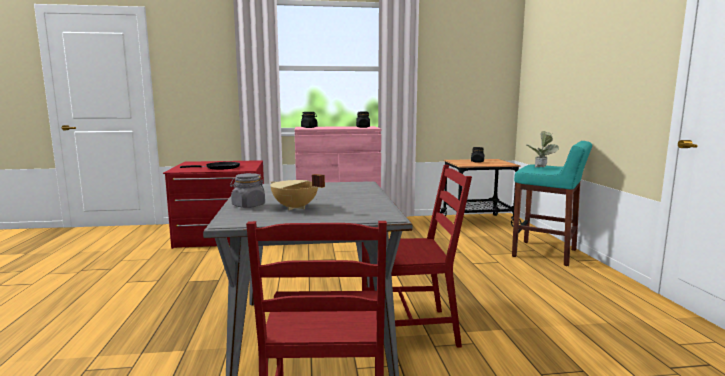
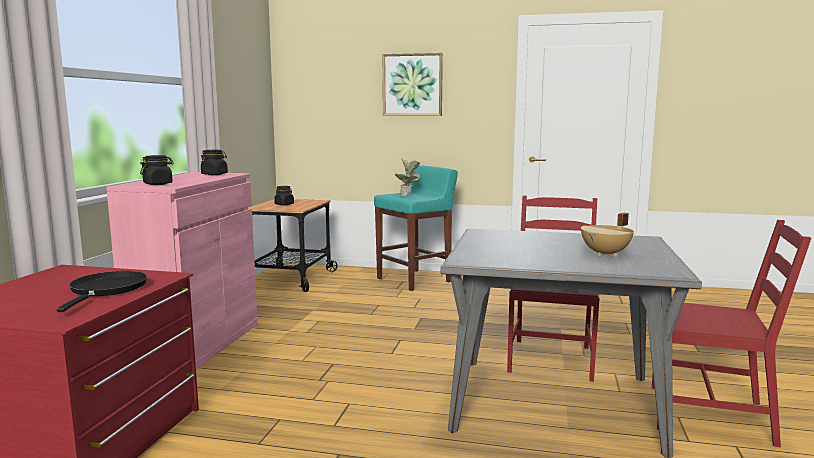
camera: 70 degrees left, 0 degrees up
(248, 206) = (593, 265): grey jar -> none
(594, 56) = (412, 85): none -> picture

